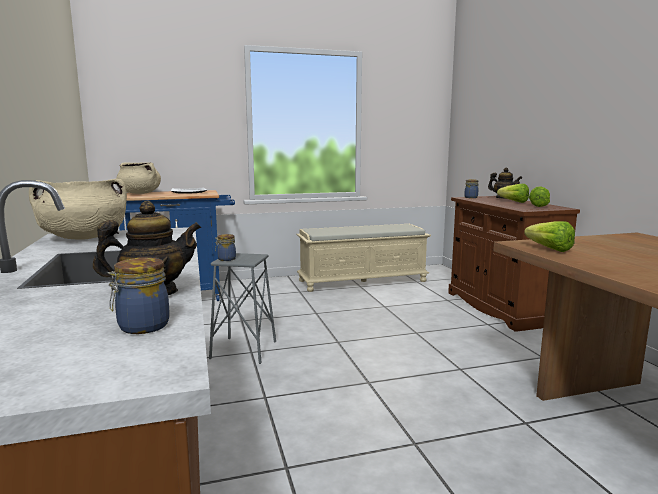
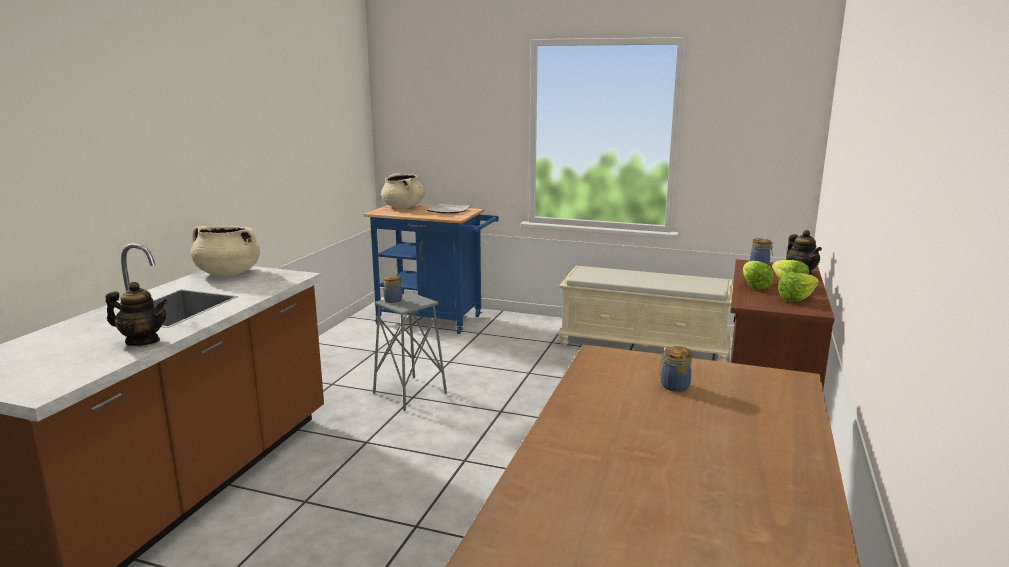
camera: 35 degrees right, 5 degrees up
(141, 327) = (88, 365): jar -> jar (673, 386)
(546, 248) = (602, 368): lettuce -> lettuce (753, 285)

